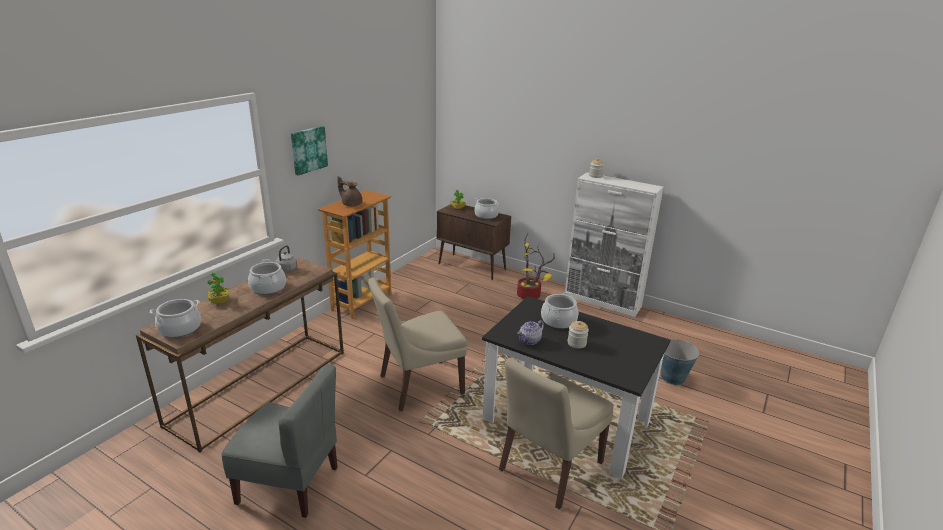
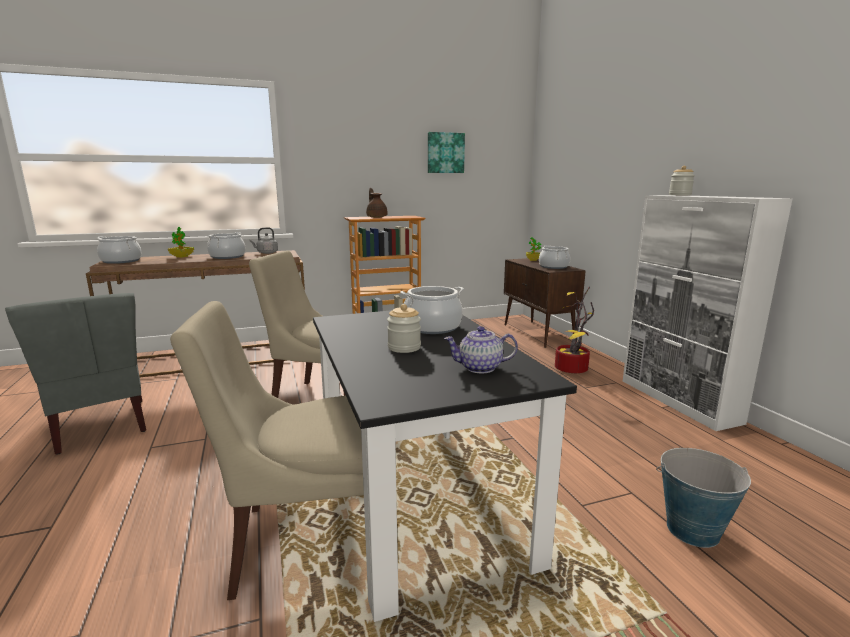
camera: 40 degrees right, 10 degrees down
(308, 150) = (337, 153): picture -> picture (445, 153)
(530, 341) = (352, 331): teapot -> teapot (479, 368)

